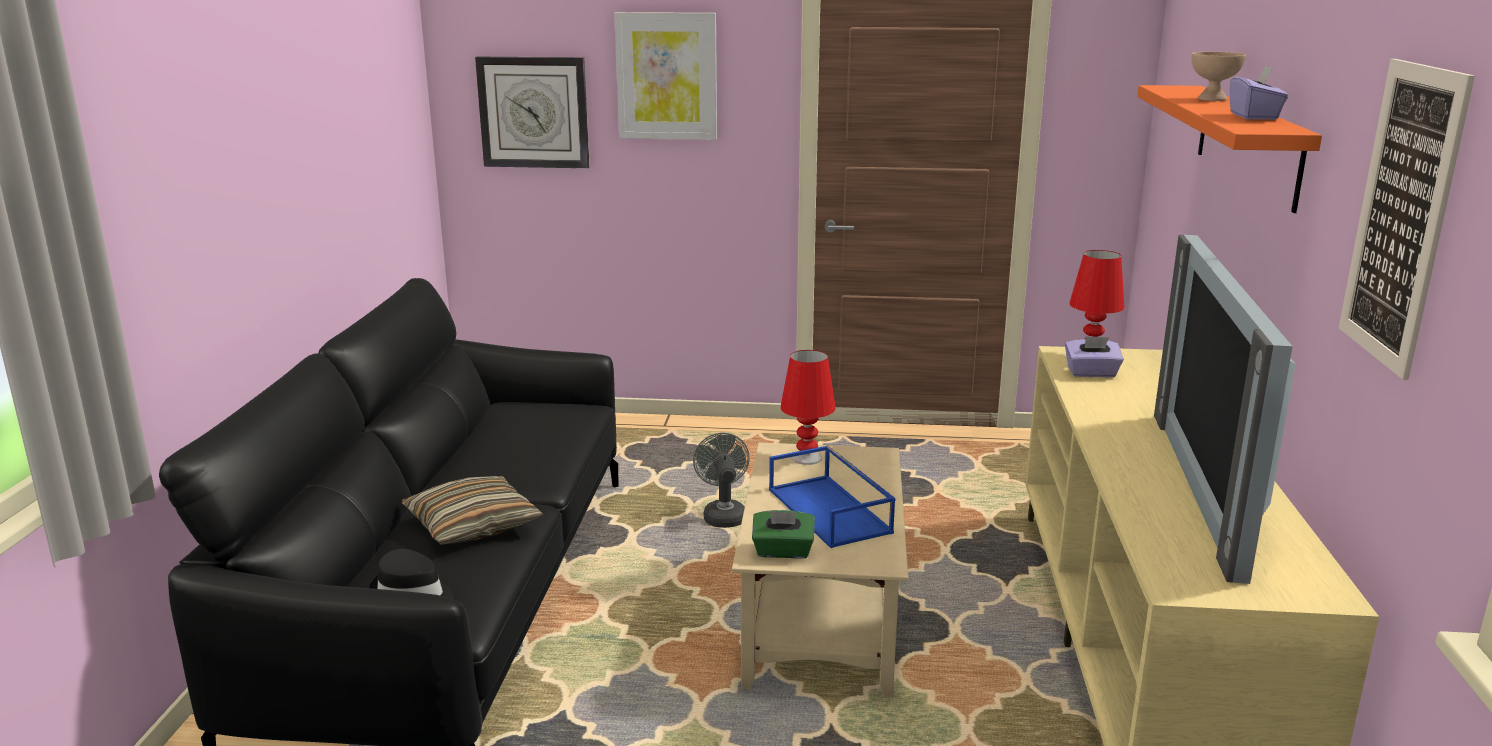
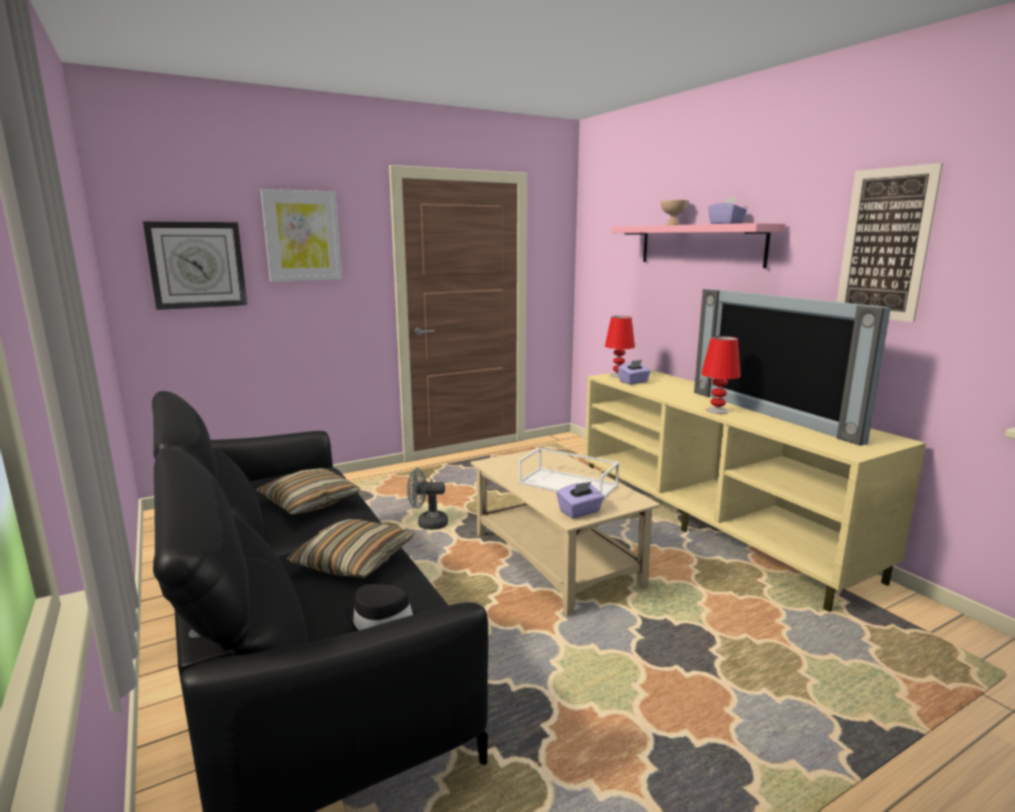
camera: 35 degrees left, 5 degrees down
(517, 445) = (309, 502): none -> pillow
(723, 515) = (427, 524): grey fan -> grey fan turned 45 degrees counterclockwise
(783, 551) = (580, 511): green tissue box -> purple tissue box
(806, 458) = (511, 462): red table lamp -> red table lamp (717, 411)
(831, 511) = (569, 484): blue tray -> white tray
(1247, 143) = (700, 245): orange shelf -> pink shelf

